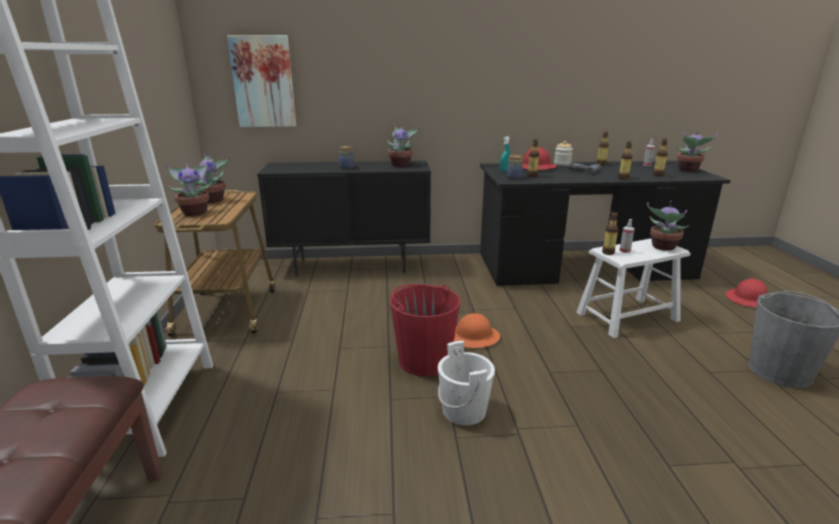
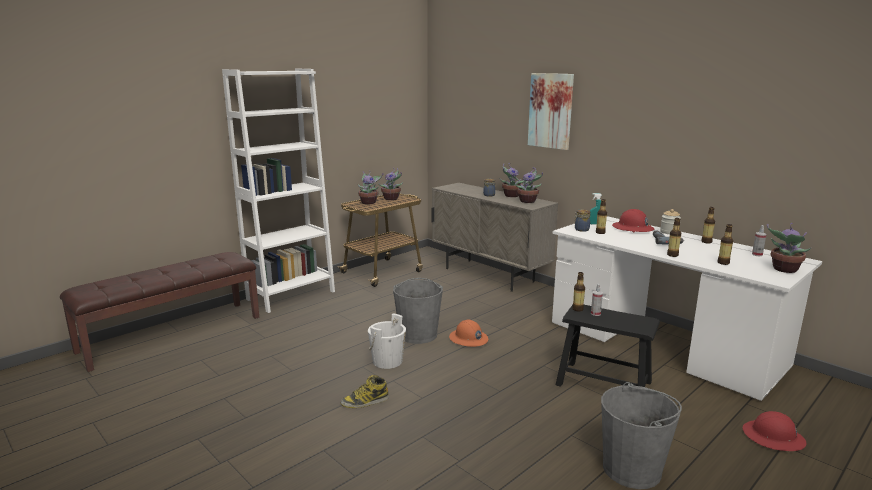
camera: 50 degrees right, 5 degrees down
(263, 82) = (462, 125): picture -> picture (551, 111)
(352, 266) = (489, 275): black cabinet -> beige cabinet
(424, 360) = (418, 334): red bucket -> grey bucket
(552, 476) = (365, 402): none -> boot
(582, 267) = (663, 344): black desk -> white desk
(627, 317) = (603, 383): white stool -> black stool
(662, 247) = (636, 324): potted plant -> potted plant (510, 195)

